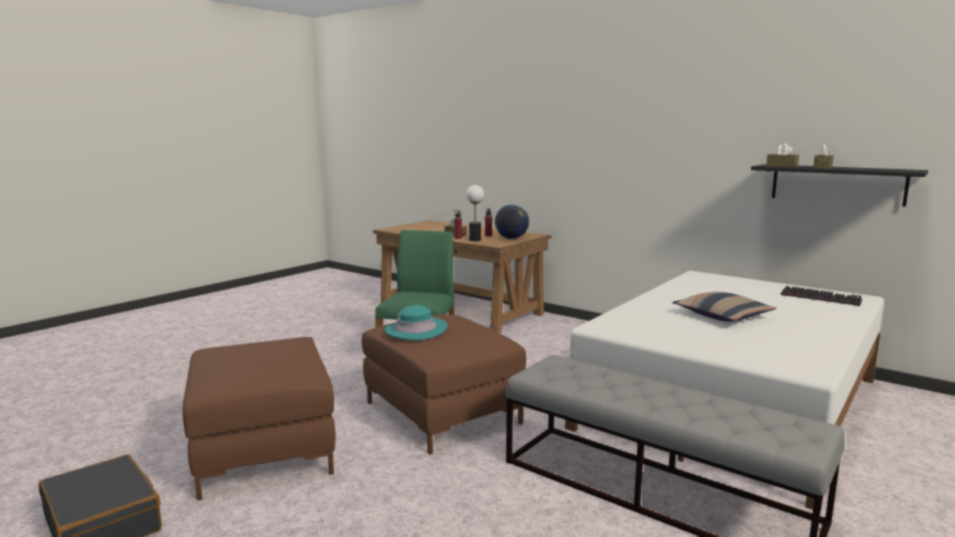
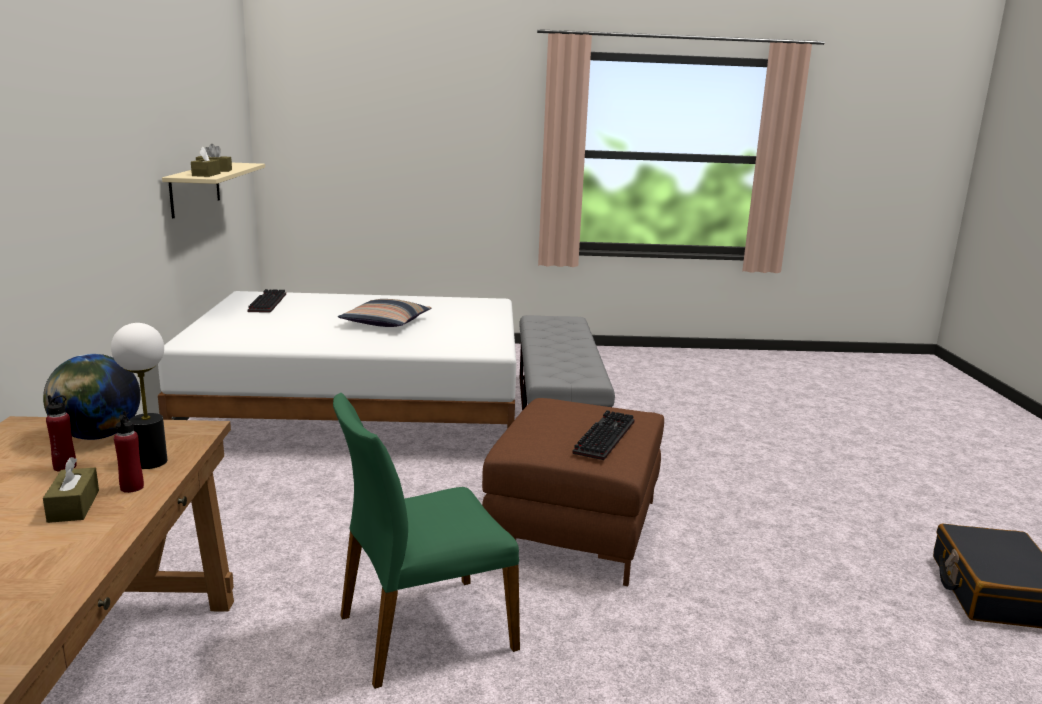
camera: 130 degrees left, 5 degrees up
(262, 449) = (806, 590): brown ottoman -> none
(416, 330) = (603, 436): turquoise hat -> keyboard
(837, 184) = (195, 188): black shelf -> beige shelf

